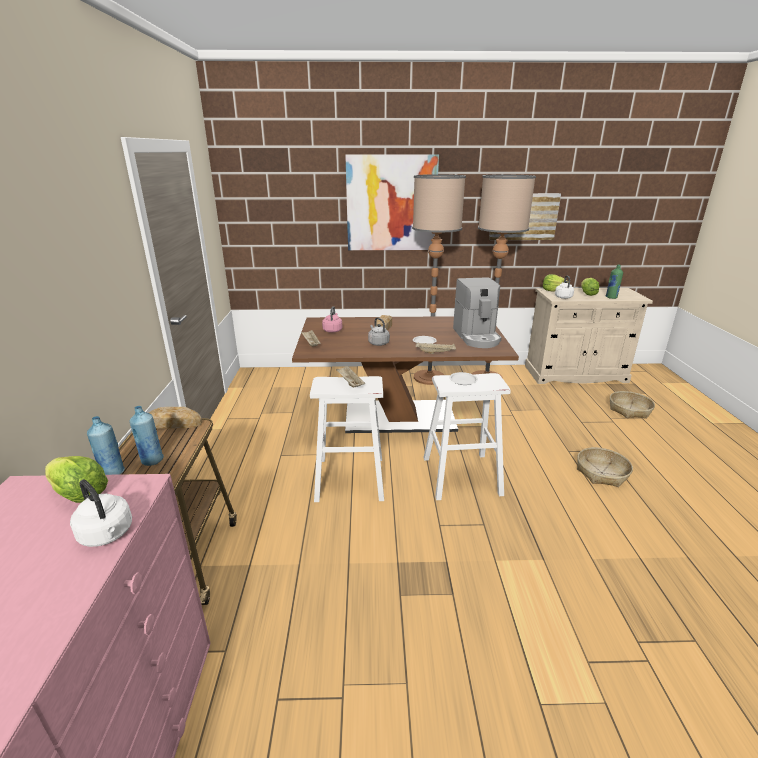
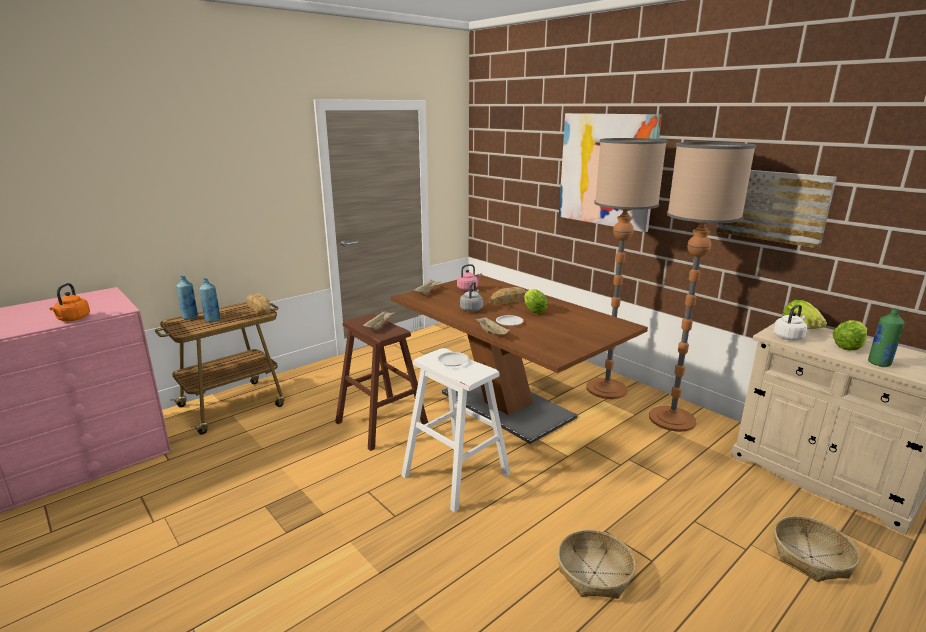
camera: 50 degrees right, 5 degrees down
(79, 494) = (106, 302): lettuce -> lettuce (533, 310)
(107, 535) = (72, 319): white kettle -> orange kettle
(350, 479) = (381, 423): white stool -> brown stool
(477, 337) = (570, 337): coffee machine -> none

